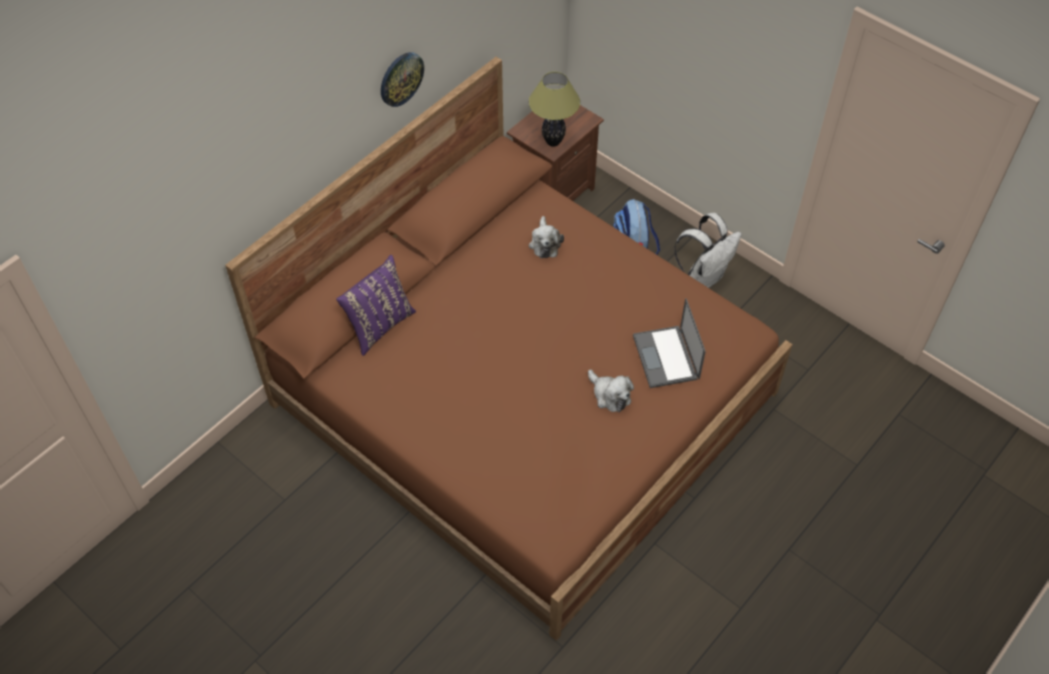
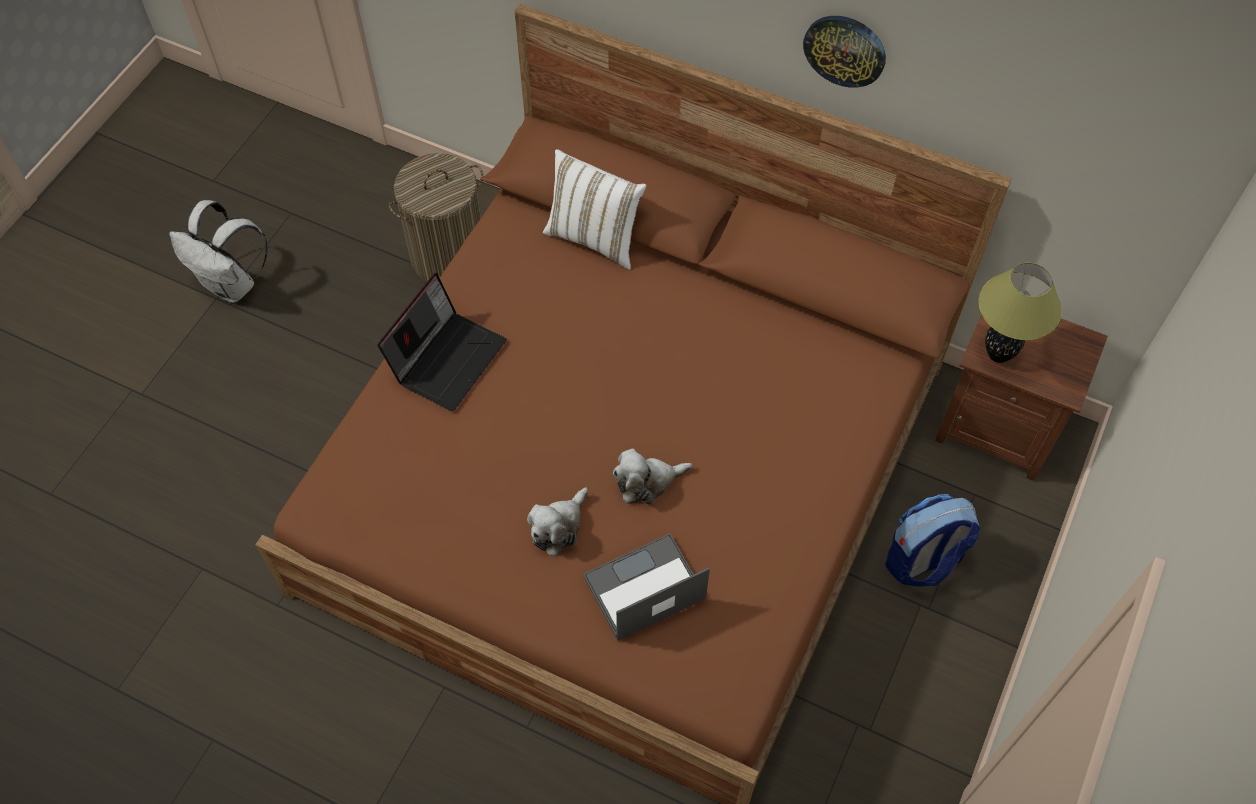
camera: 75 degrees right, 5 degrees up
(287, 475) = (448, 256): none -> laundry basket
(379, 326) = (594, 238): purple pillow -> white pillow
(453, 435) = (447, 358): none -> laptop
(544, 243) = (800, 389): plush toy -> plush toy (647, 482)
(704, 276) = (927, 671): white backpack -> white backpack (232, 284)

